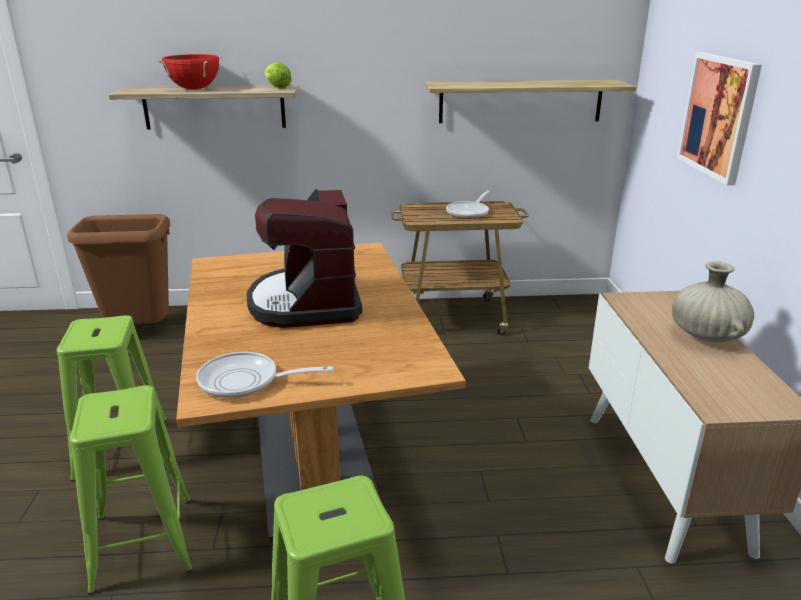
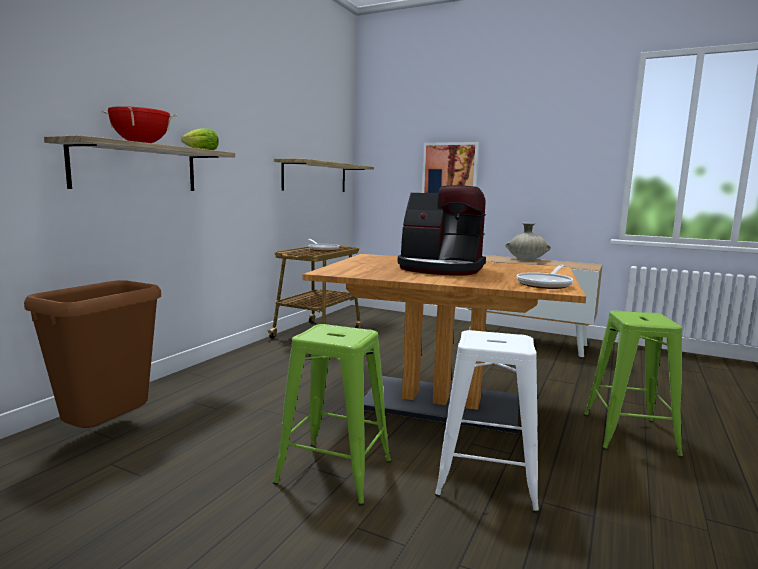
camera: 60 degrees left, 15 degrees down
(143, 544) = (487, 480): green stool -> white stool

